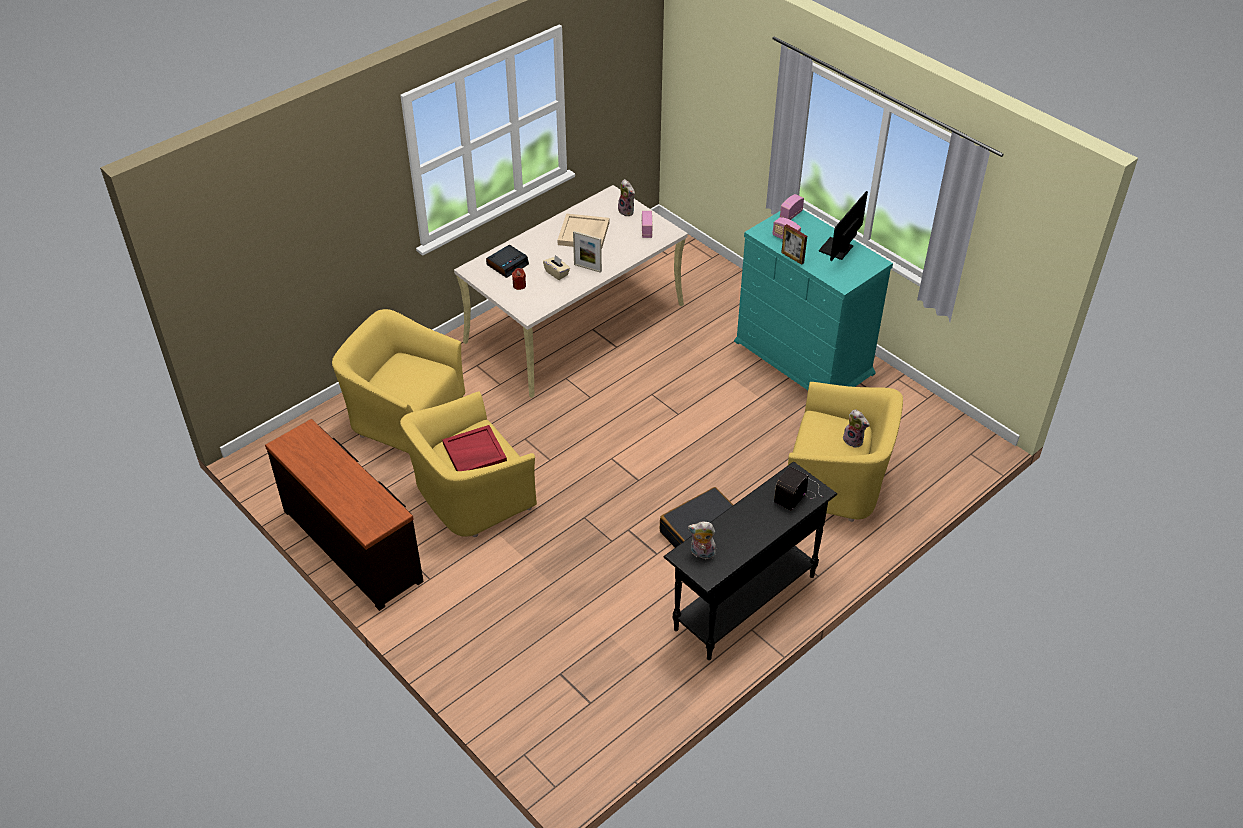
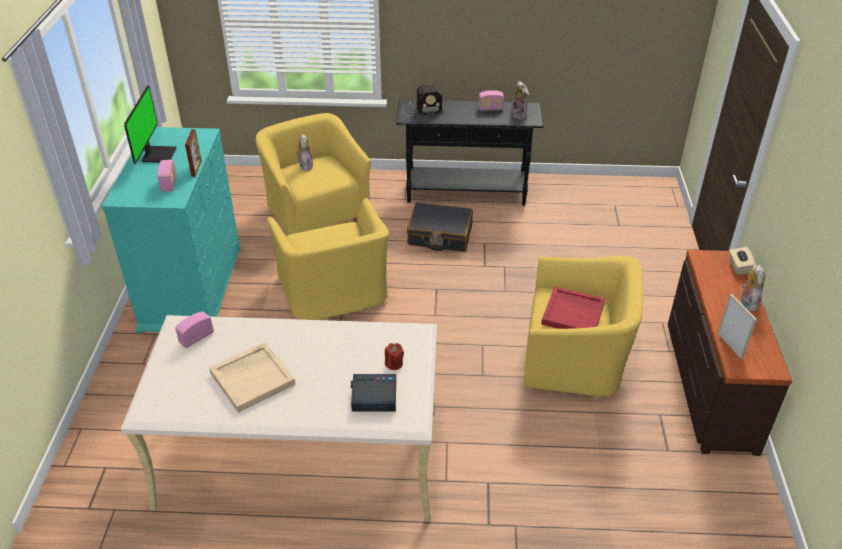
camera: 135 degrees left, 5 degrees down
(404, 414) = (568, 477): yellow armchair -> yellow armchair (334, 292)
(557, 273) = (342, 352): beige tissue box -> beige tissue box (739, 267)
(587, 268) = (308, 337): picture frame -> picture frame (730, 346)
(627, 211) = (172, 374): plush toy -> plush toy (747, 302)
(790, 215) = (125, 197): radio -> radio (490, 108)
(837, 250) = (157, 154): monitor -> monitor turned 75 degrees counterclockwise

